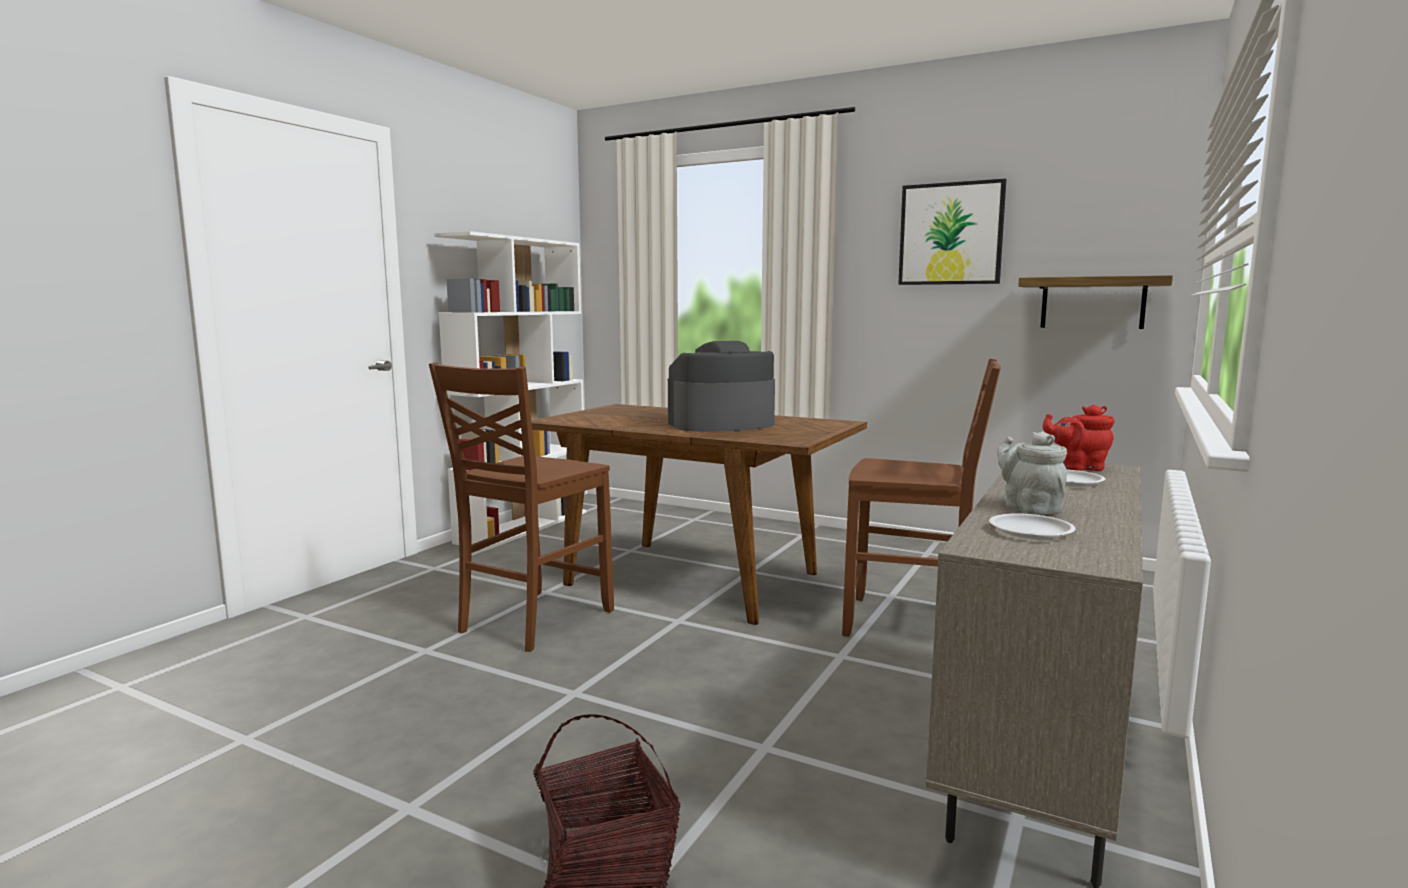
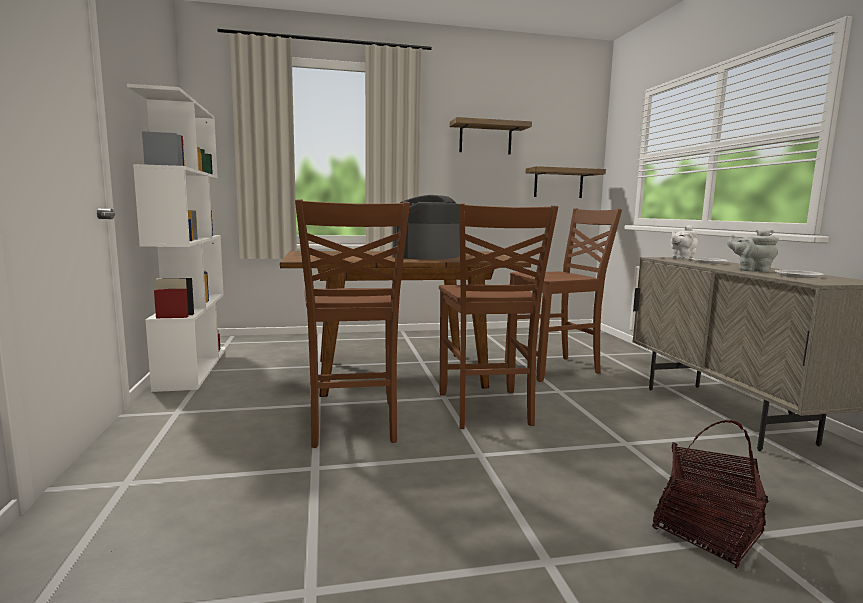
camera: 40 degrees left, 0 degrees up
(691, 648) = (485, 409): none -> brown chair
(951, 234) = (485, 138): picture -> shelf
(1078, 467) = (682, 258): red teapot -> white teapot

